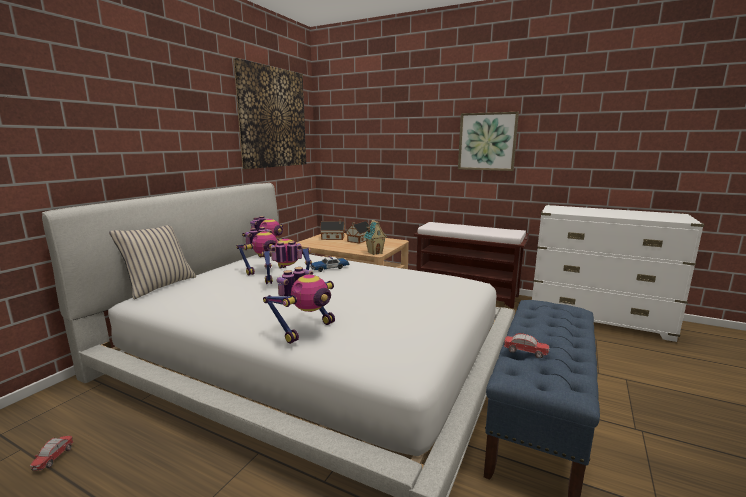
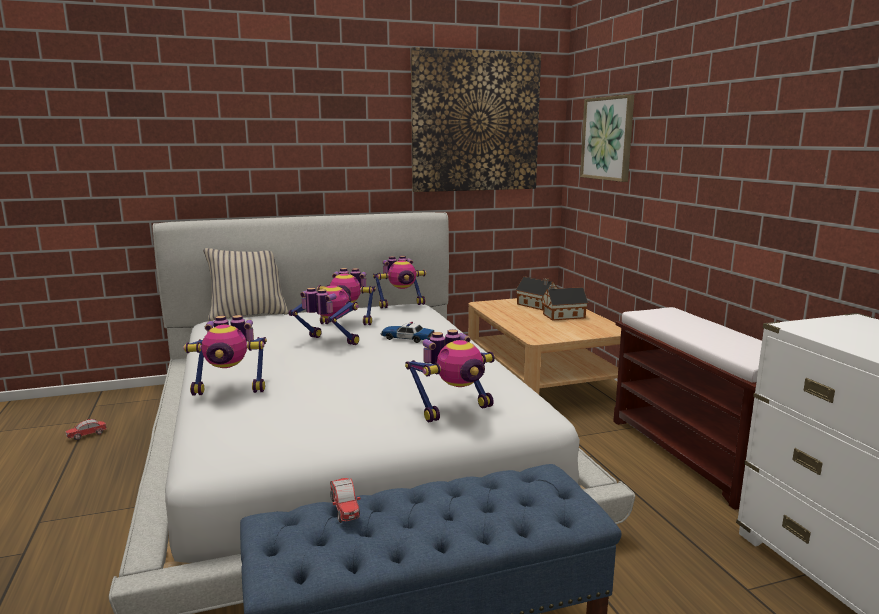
camera: 45 degrees right, 0 degrees up
(375, 253) = (538, 337): toy house -> none
(447, 292) = (454, 409): none -> toy robot
(487, 141) = (771, 165): picture -> picture (608, 138)

